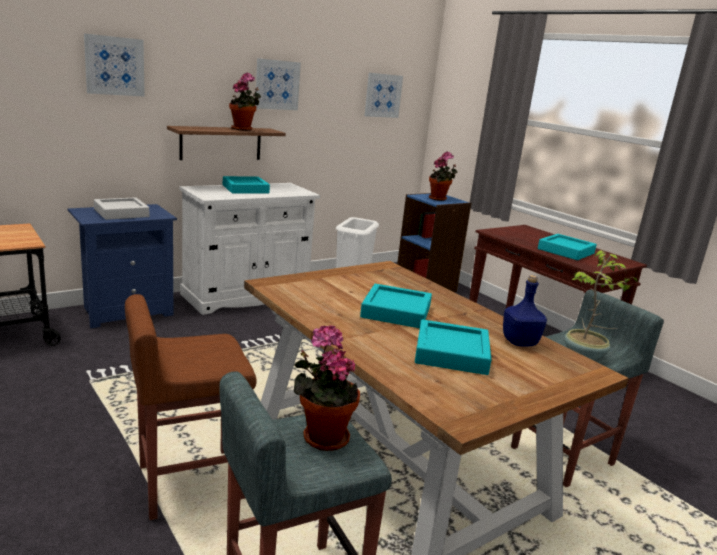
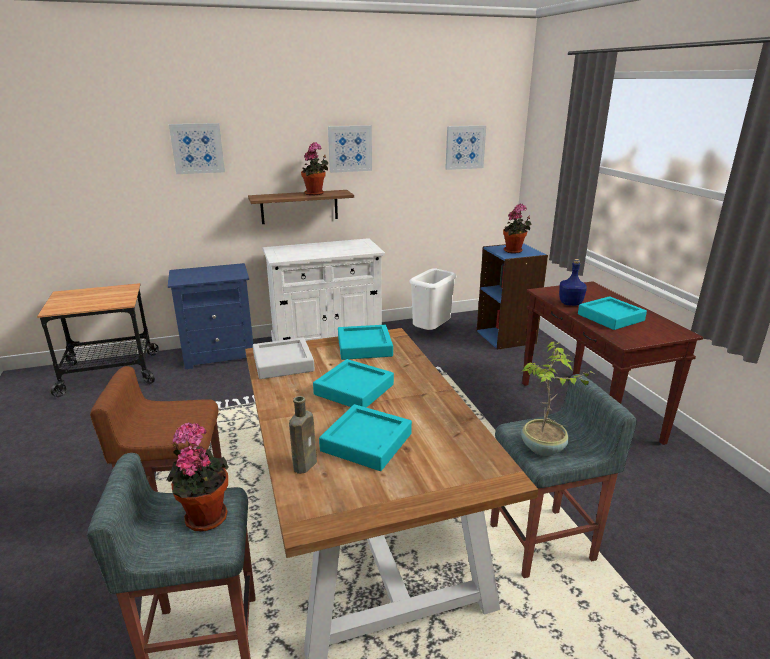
camera: 20 degrees right, 5 degrees up
(121, 213) = (207, 274): grey tray -> grey tray (283, 363)
(245, 189) = (318, 248): turquoise tray -> turquoise tray (364, 347)
(412, 374) = (306, 464): none -> brown bottle
(520, 342) = (452, 433): blue bottle -> blue bottle (570, 303)

